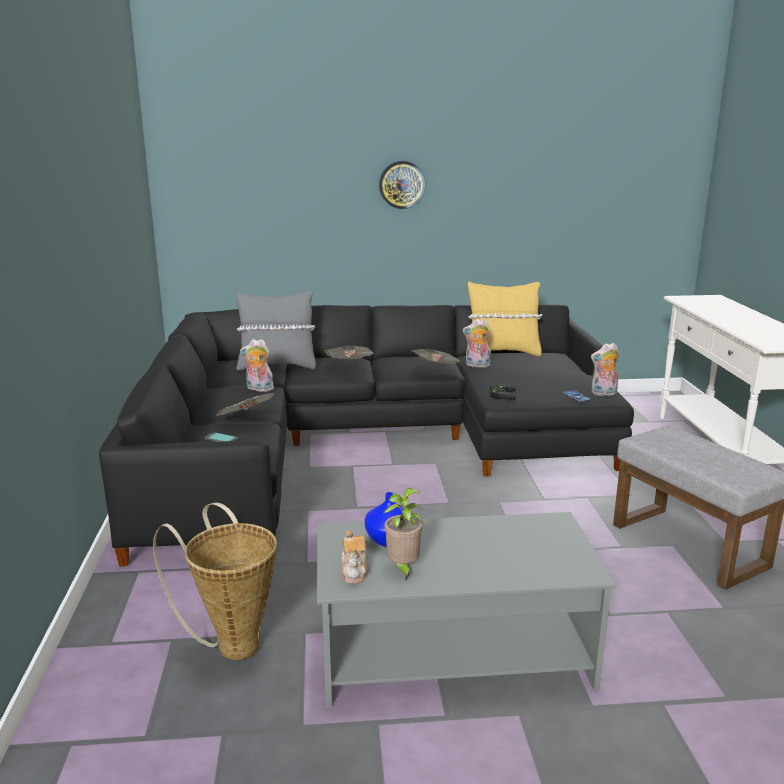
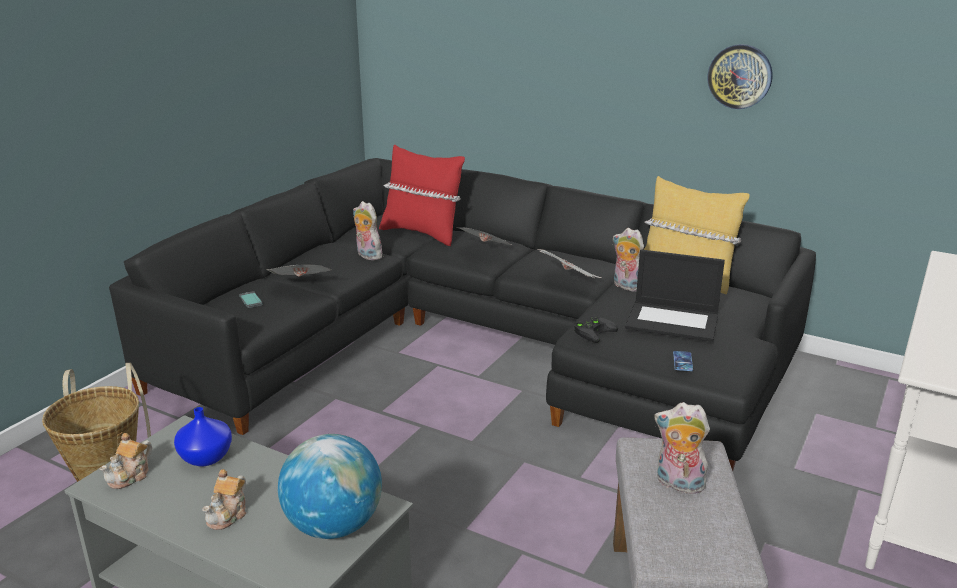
camera: 35 degrees right, 5 degrees up
(277, 366) = (422, 233): grey pillow -> red pillow
(402, 184) = (608, 40): wall clock -> wall clock (740, 76)
(403, 568) = (167, 492): potted plant -> none
(473, 563) = (228, 515): none -> teapot
(540, 376) = (673, 321): none -> laptop
(549, 540) = (333, 526): none -> globe
(603, 394) = (728, 369): plush toy -> plush toy (678, 484)

